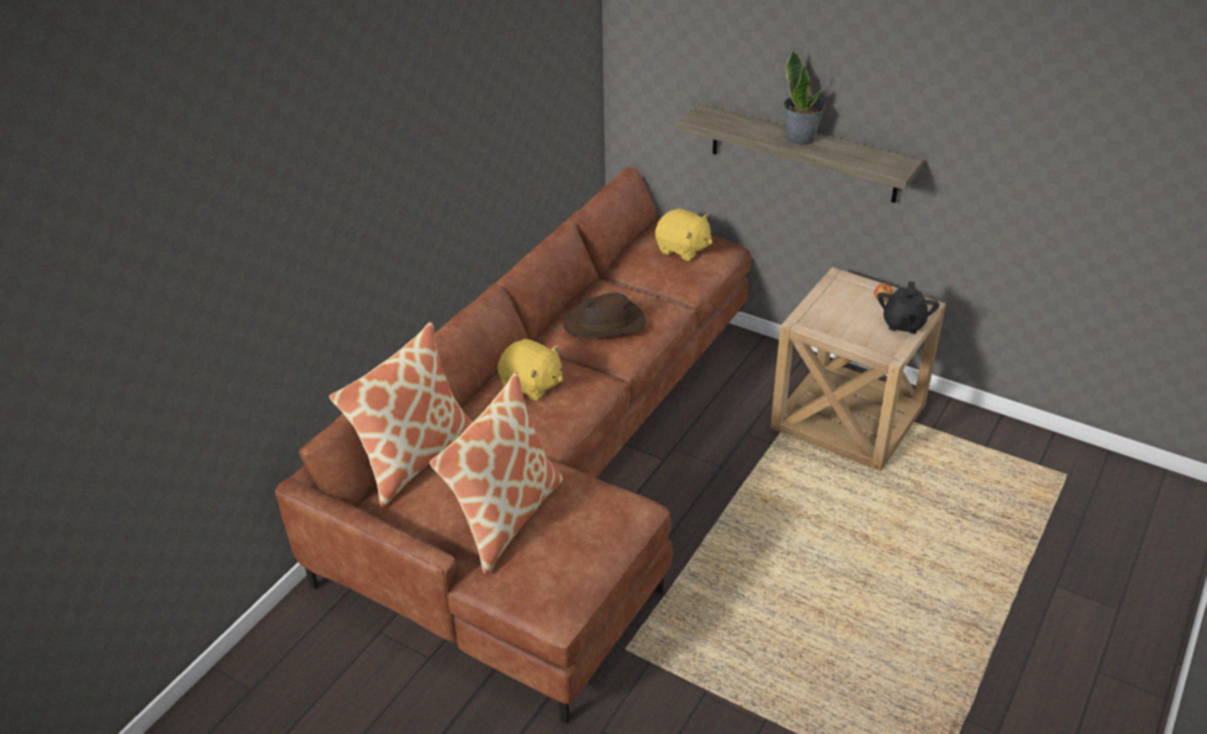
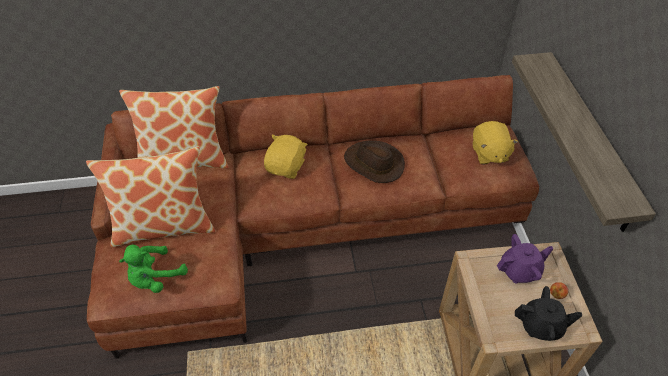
camera: 50 degrees right, 10 degrees up
(531, 385) = (286, 167): yellow plush toy -> yellow plush toy turned 150 degrees counterclockwise
(578, 553) = (155, 278): none -> green plush toy
(801, 138) = (581, 125): potted plant -> none
(839, 303) = (519, 271): none -> purple teapot
(903, 324) = (541, 326): black teapot -> black teapot turned 150 degrees counterclockwise

